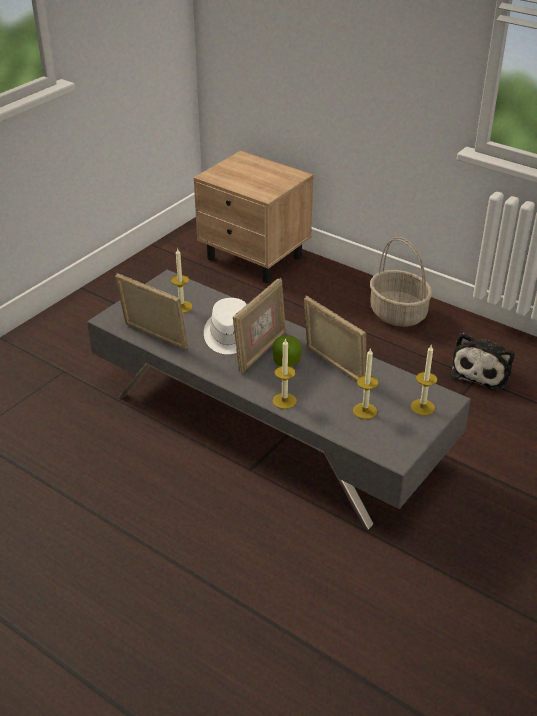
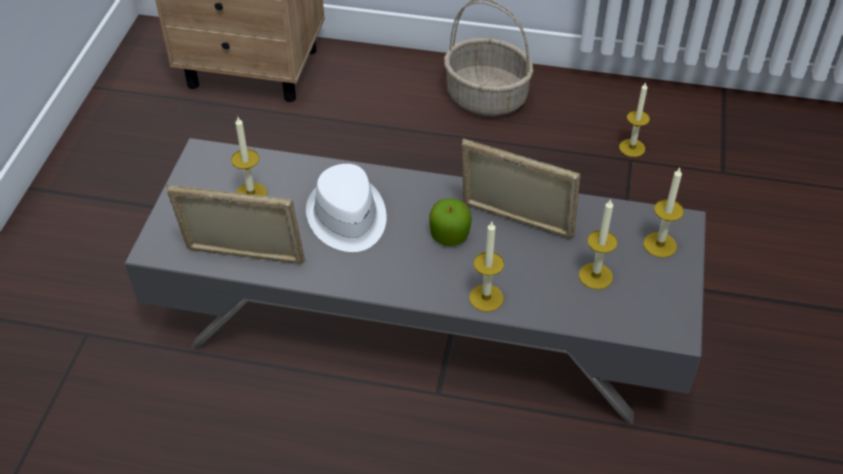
camera: 25 degrees left, 10 degrees up
(260, 351) = (406, 231): picture frame -> none
(482, 371) = (632, 148): plush toy -> candle

